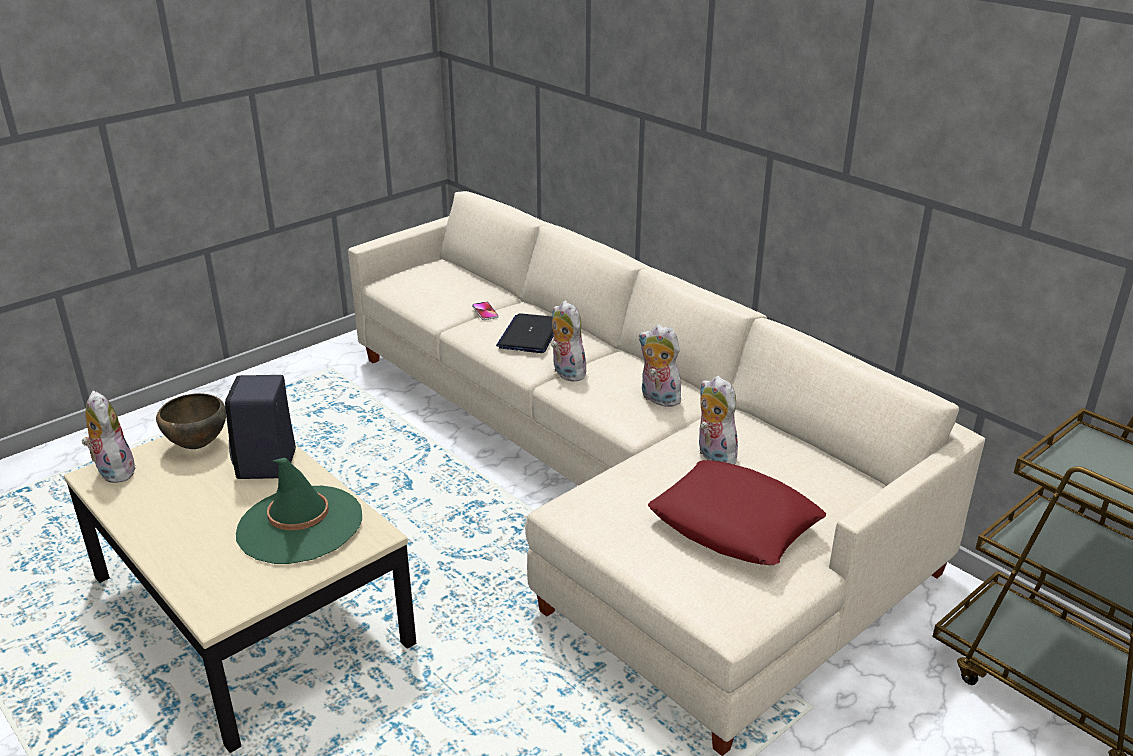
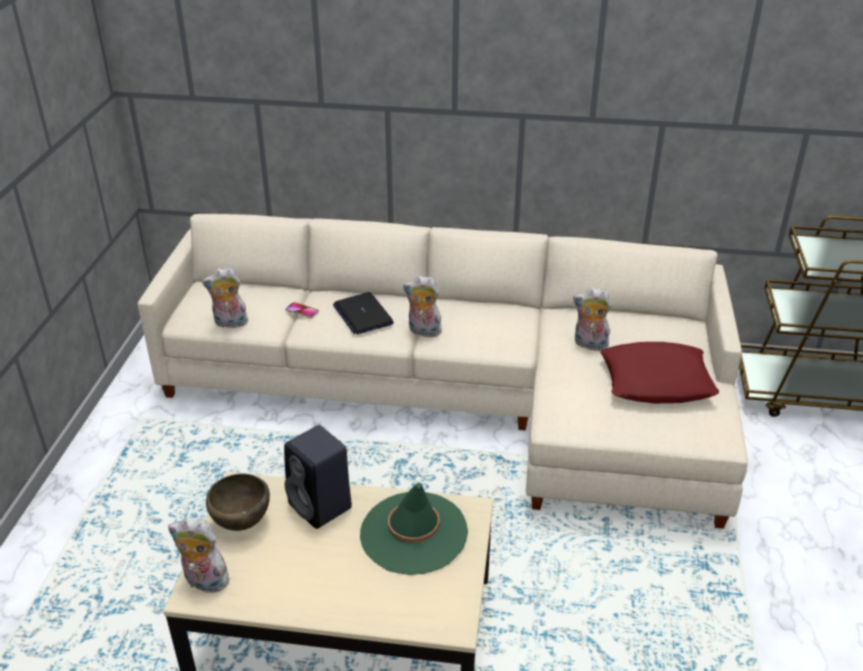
camera: 40 degrees left, 5 degrees up
(657, 399) = (507, 323): plush toy -> plush toy (230, 323)

